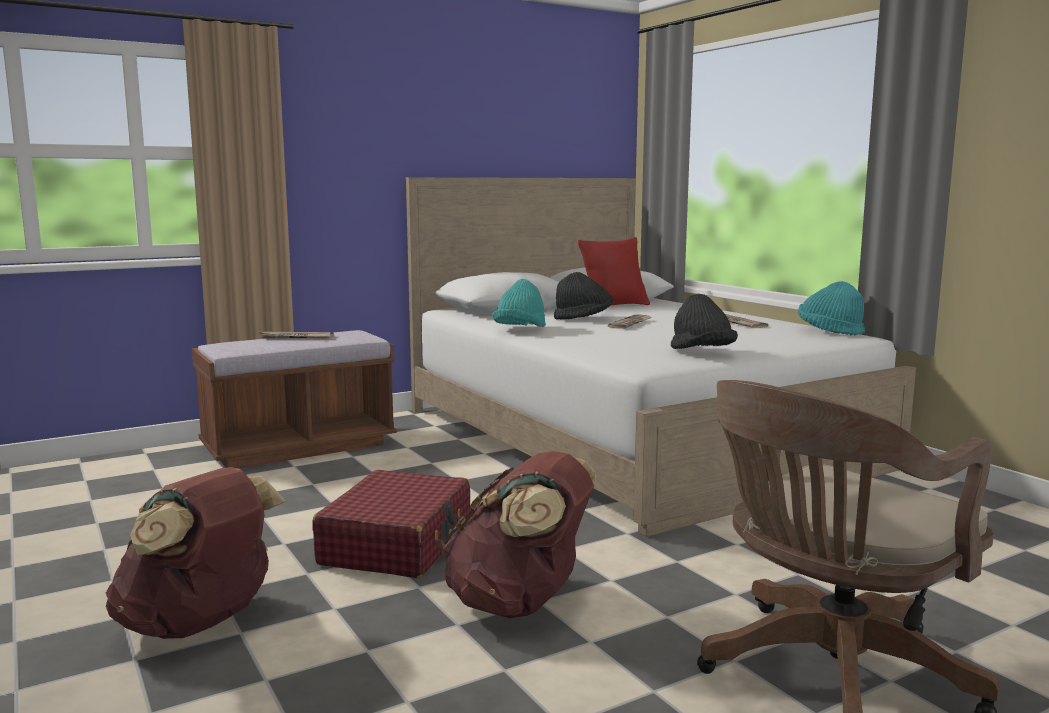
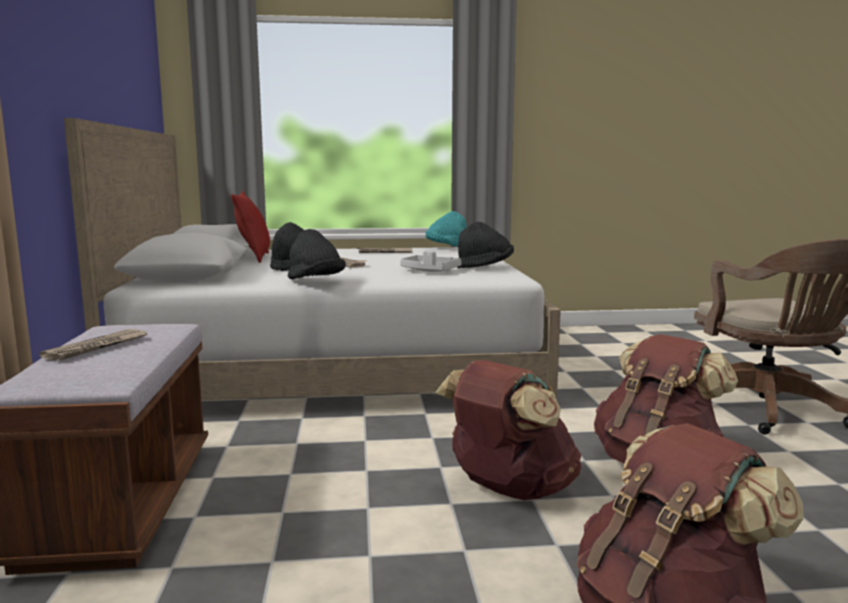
camera: 65 degrees left, 0 degrees up
(398, 544) = (508, 490): red suitcase -> brown backpack
(520, 330) = (315, 281): turquoise hat -> black hat
(635, 343) = (429, 271): none -> grey tray

